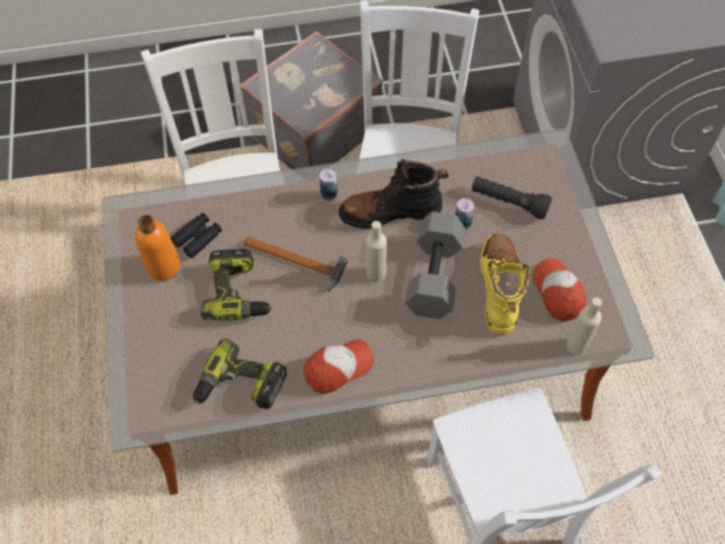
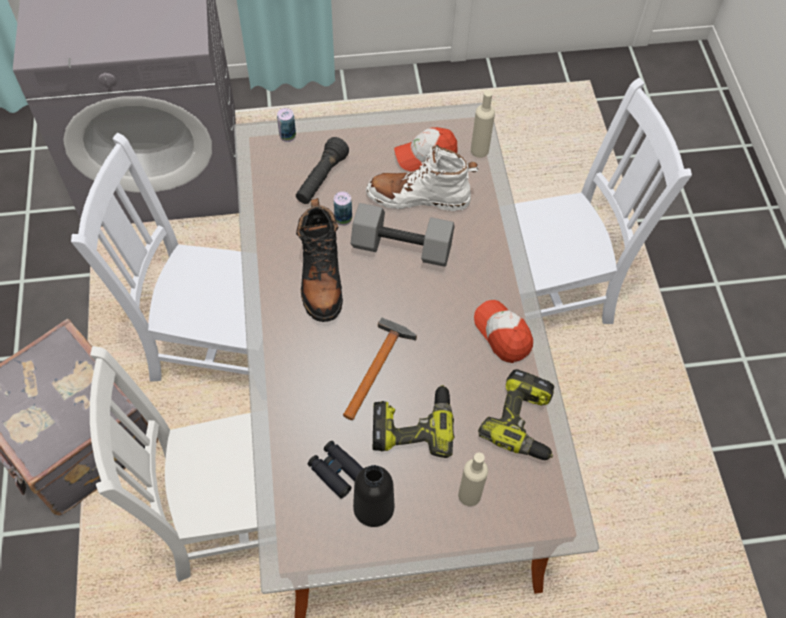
camera: 90 degrees left, 0 degrees up
(163, 266) = (373, 508): orange bottle -> black bottle
(329, 195) = (292, 335): can -> can (287, 136)
(376, 273) = (395, 296): beige bottle -> beige bottle (469, 495)
(499, 288) = (418, 197): yellow boot -> white boot

